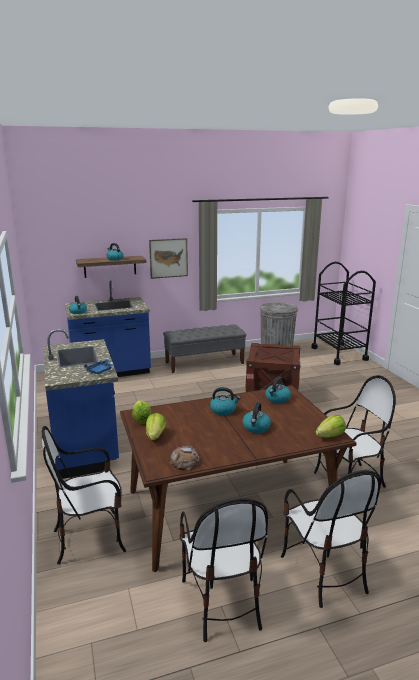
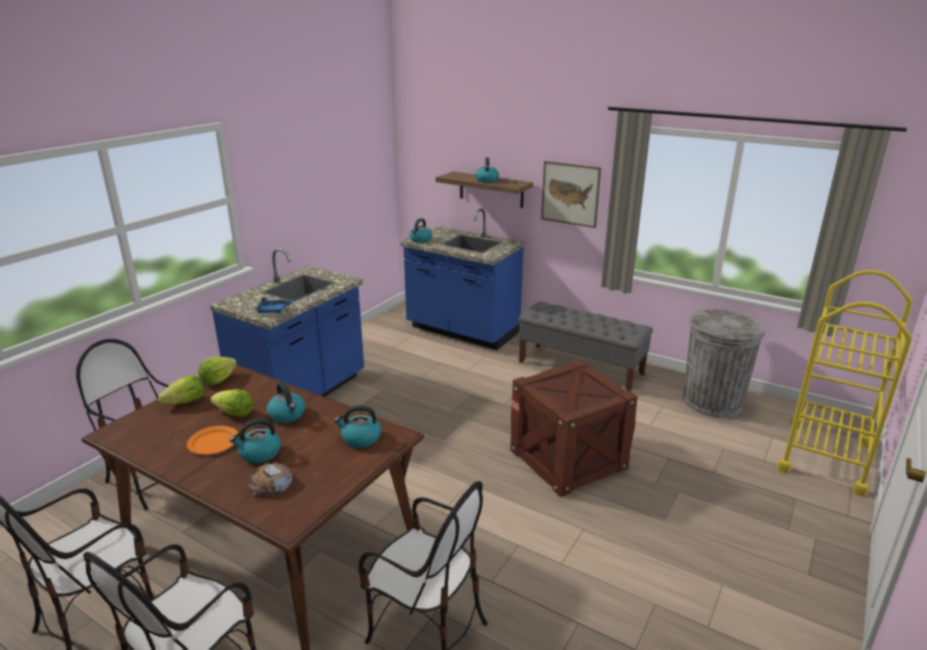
camera: 50 degrees right, 5 degrees up
(185, 461) = (139, 441): bread -> bread (271, 484)
(223, 438) = (213, 442): none -> orange plate
(330, 436) = (285, 519): lettuce -> lettuce (234, 414)
(339, 354) = (825, 456): black cart -> yellow cart

